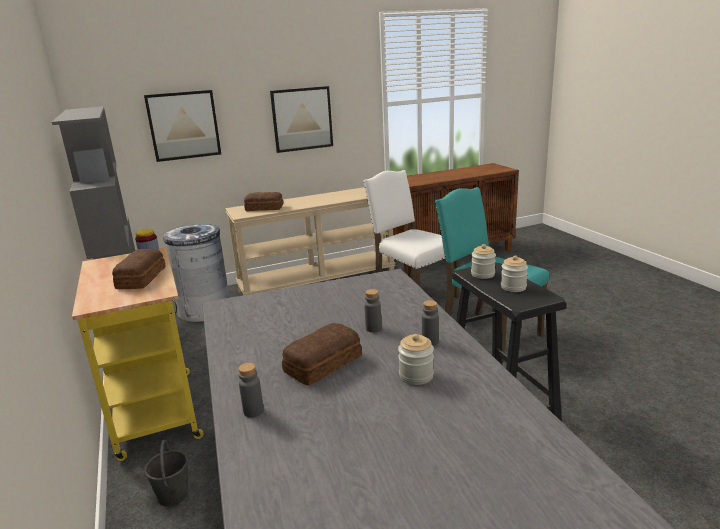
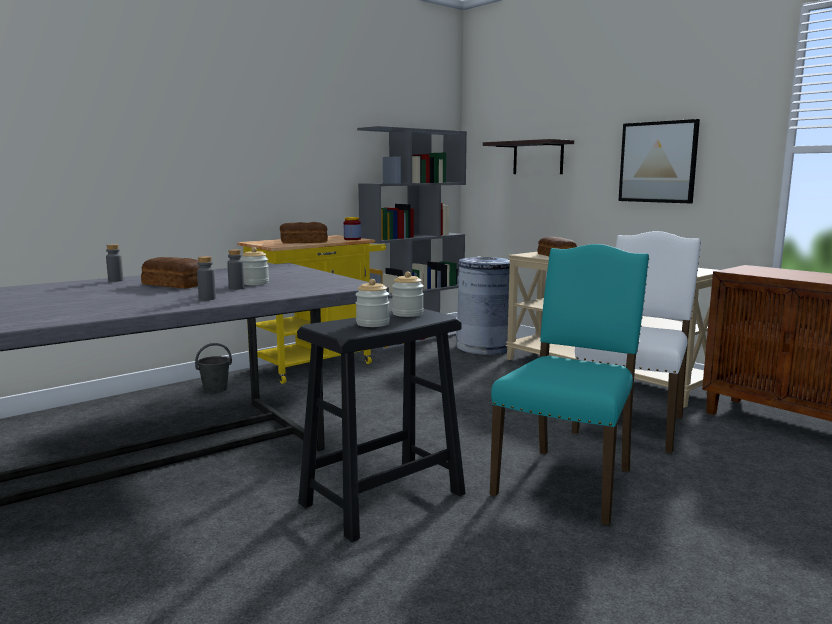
camera: 70 degrees right, 10 degrees down
(184, 125) = (538, 158): picture -> shelf
(416, 375) = (146, 299): jar -> jar (255, 283)

